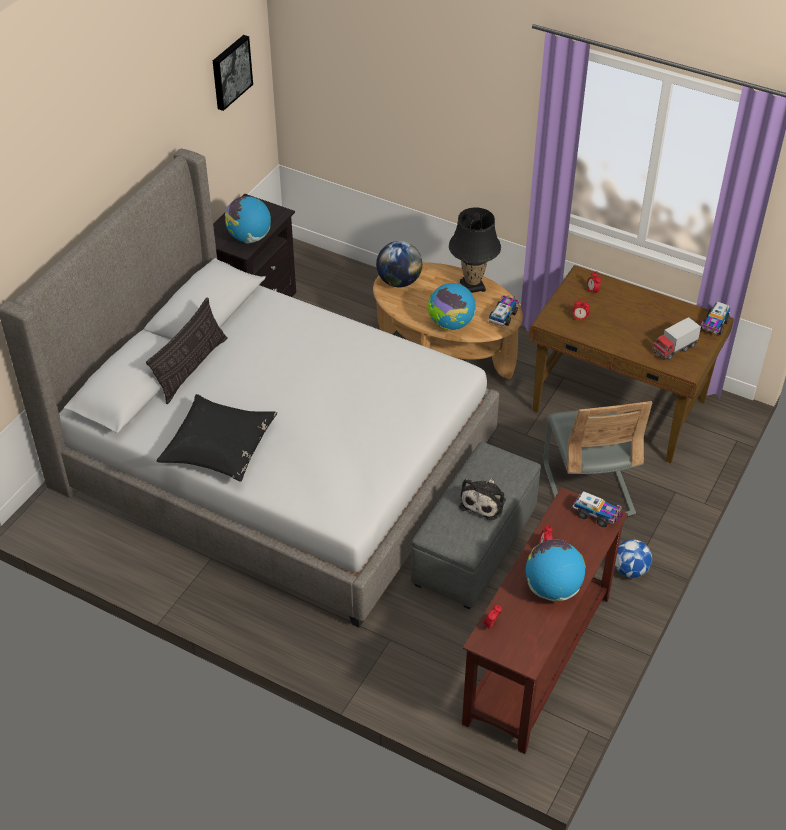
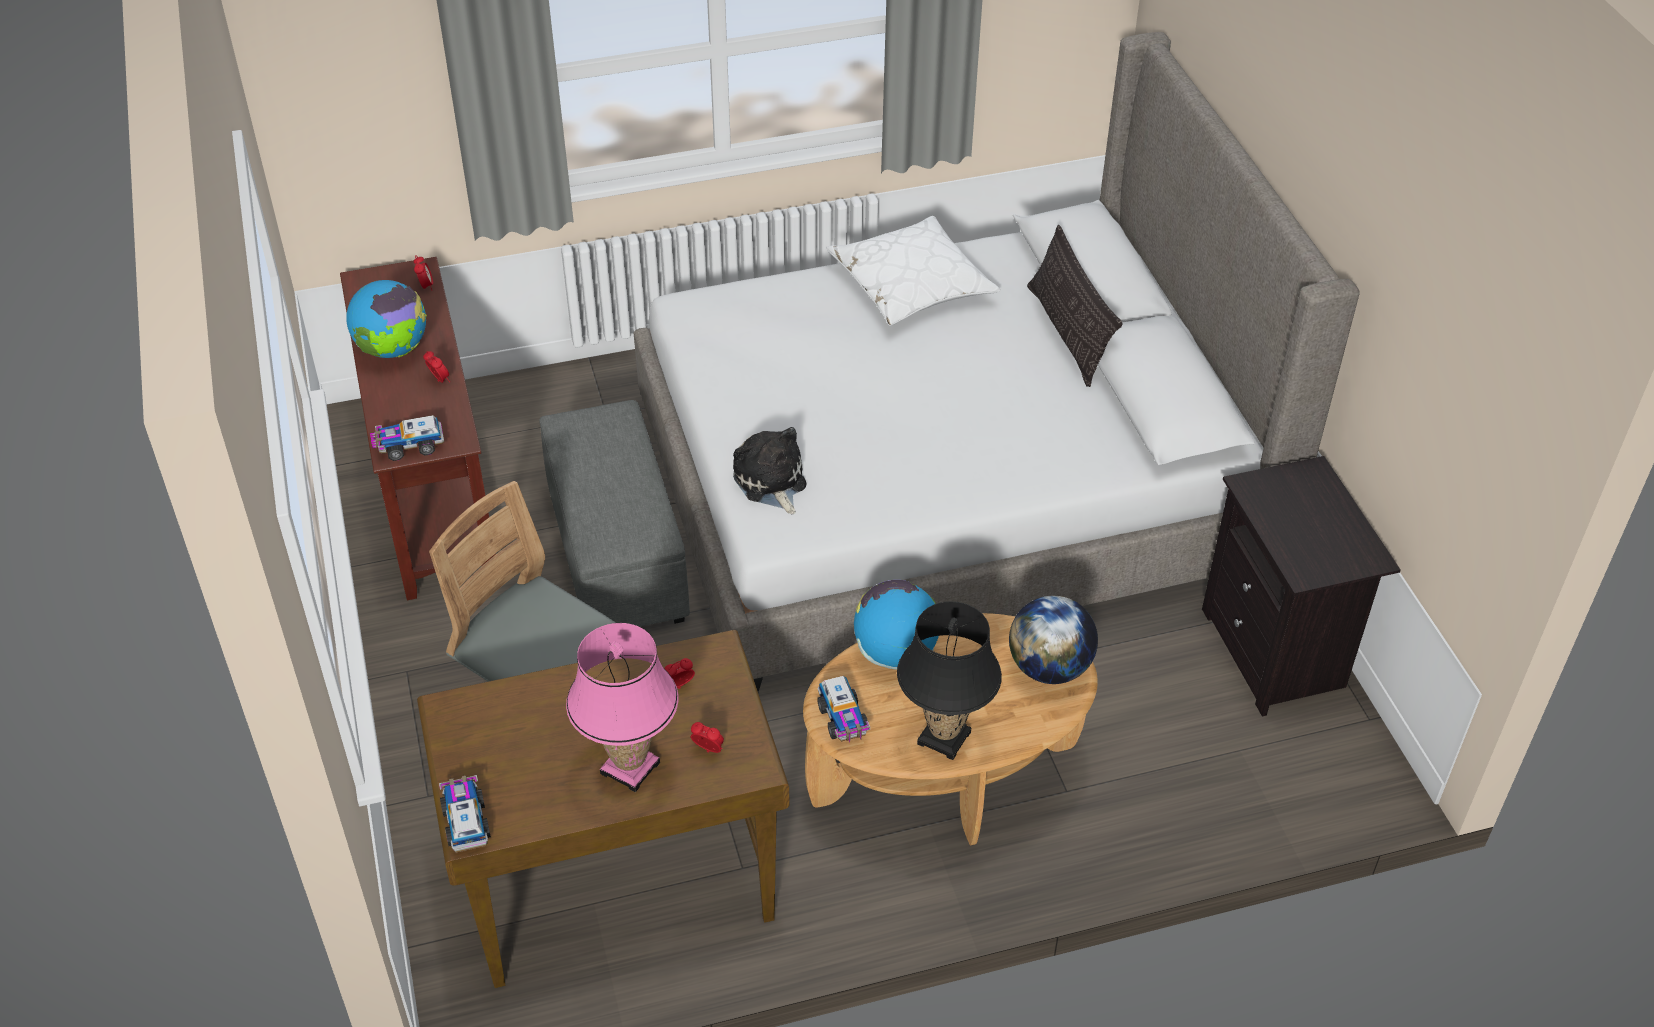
camera: 135 degrees right, 0 degrees up
(219, 446) = (911, 284): black pillow -> white pillow
(230, 72) = (1479, 372): picture -> none
(249, 238) = (1273, 507): globe -> none
(484, 502) = (597, 478): plush toy -> plush toy (771, 482)
(630, 304) = (630, 768): none -> pink table lamp
(630, 570) = (407, 650): football -> none
(673, 349) = (495, 731): toy truck -> none

